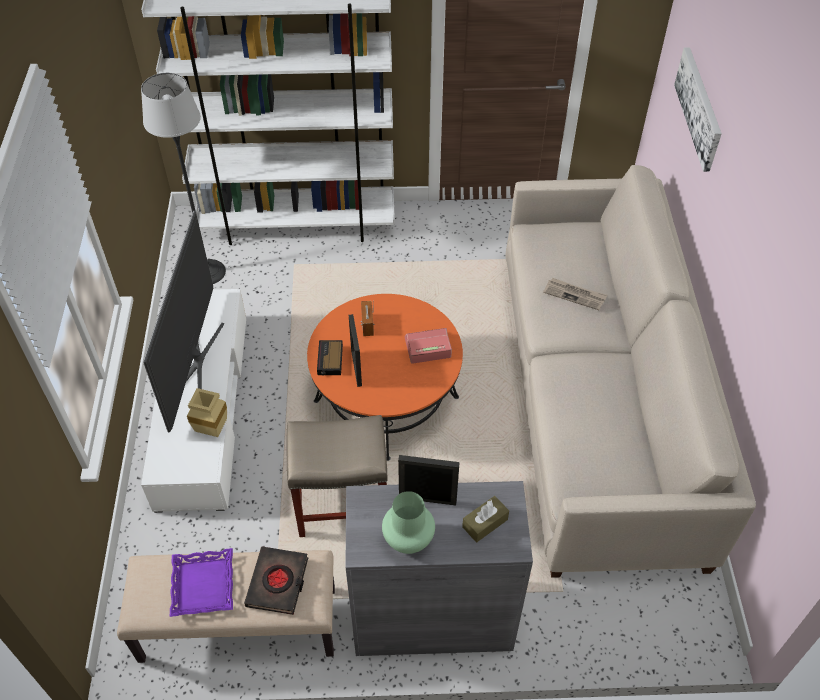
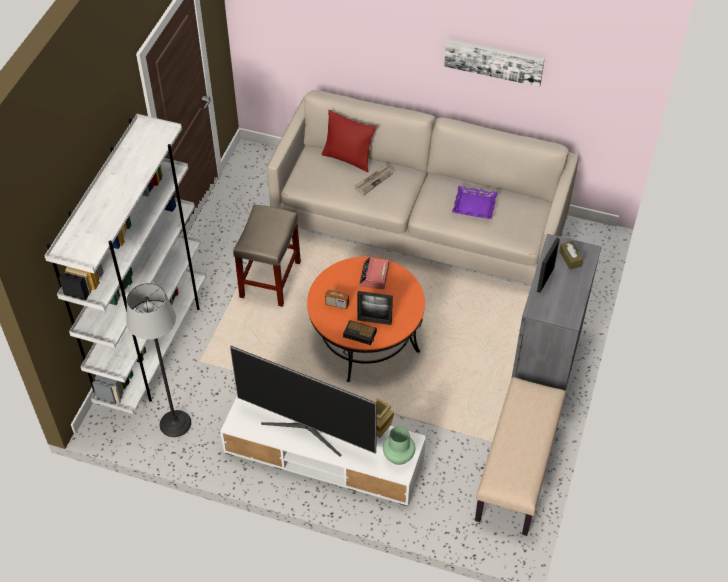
camera: 70 degrees left, 0 degrees up
(202, 585) = (519, 449): purple tray -> purple tray (474, 206)
(278, 582) = (530, 407): black book -> none
(341, 505) = (445, 389): beige stool -> beige stool (270, 280)
(408, 539) = (569, 296): green vase -> green vase (398, 456)
(599, 262) = (348, 159): none -> red pillow
(699, 107) = (330, 30): picture -> picture (494, 61)

